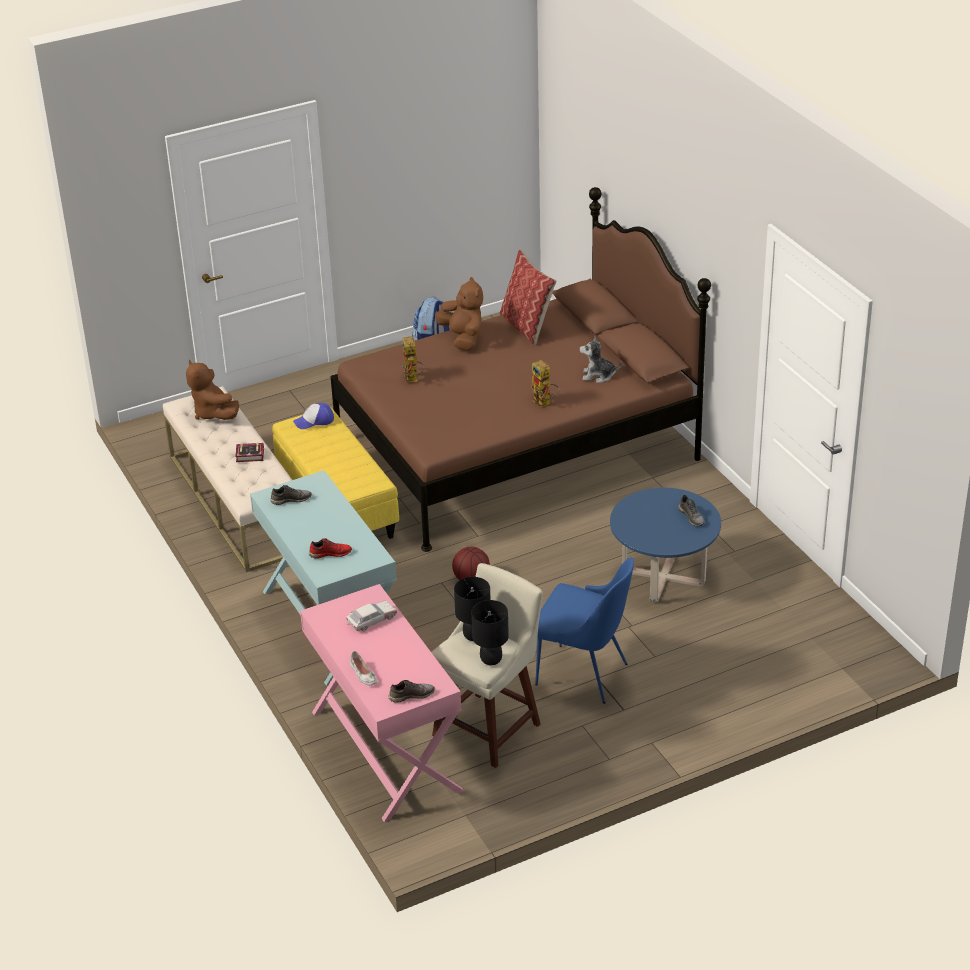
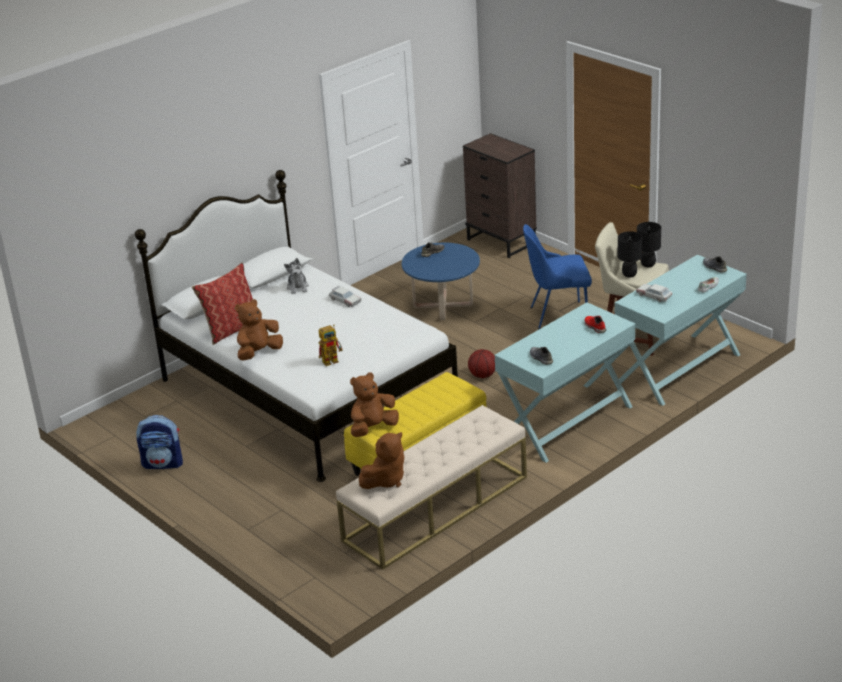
camera: 105 degrees left, 5 degrees down
(251, 455) = (443, 440): book -> none
(314, 421) = (373, 428): cap -> brown plush toy
(385, 750) = (679, 369): pink desk -> turquoise desk
(517, 449) = (307, 390): brown bed -> white bed
(544, 403) = (345, 300): toy robot -> toy car
(582, 674) = (558, 316): blue chair -> blue chair turned 105 degrees counterclockwise
(833, 666) = (501, 242): none -> brown dresser

